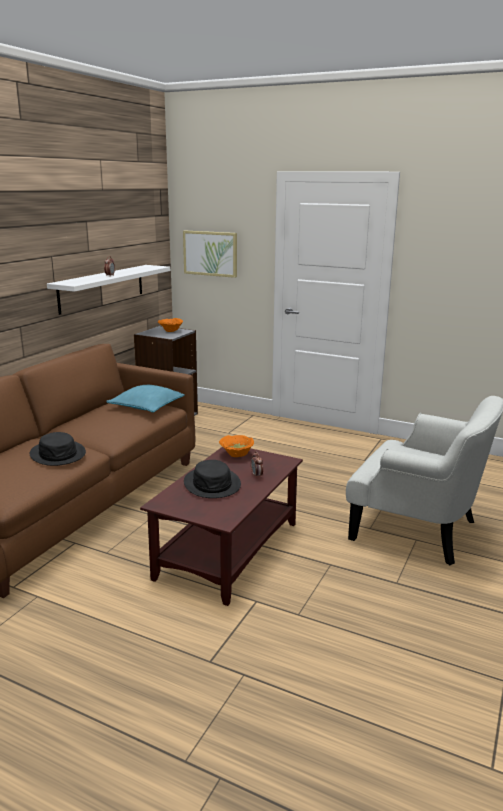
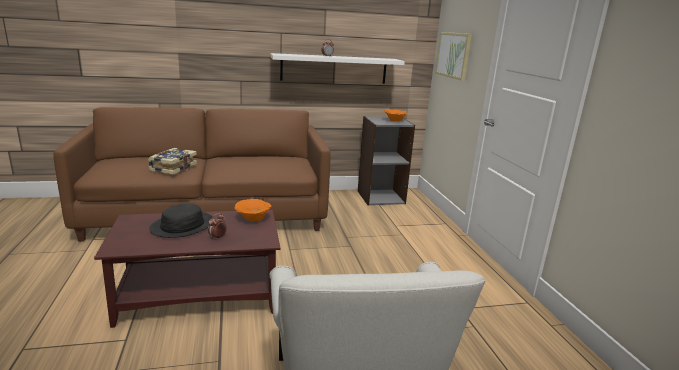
camera: 50 degrees right, 0 degrees up
(58, 454) = (172, 168): black hat -> book
(148, 406) = (293, 166): turquoise pillow -> none

